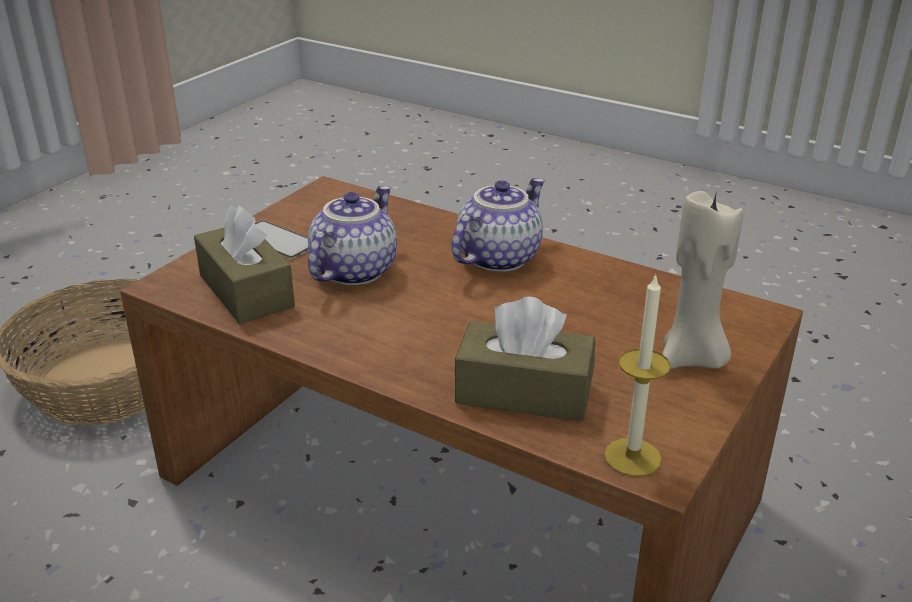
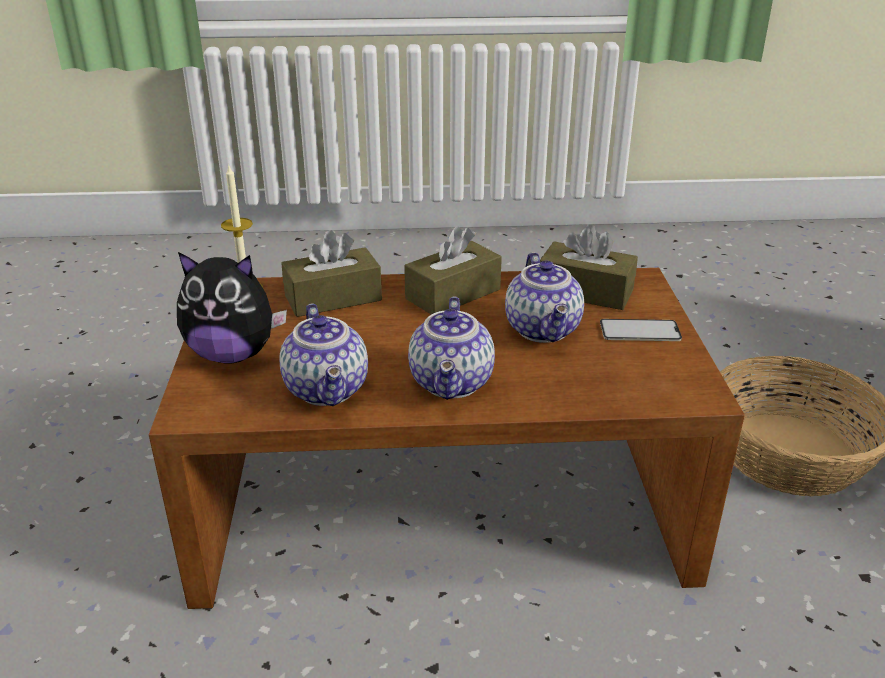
camera: 145 degrees right, 0 degrees up
(380, 342) = (453, 294): none -> brown tissue box
(613, 289) = (329, 390): none -> teapot
(692, 359) = (233, 354): beige candle -> plush toy

